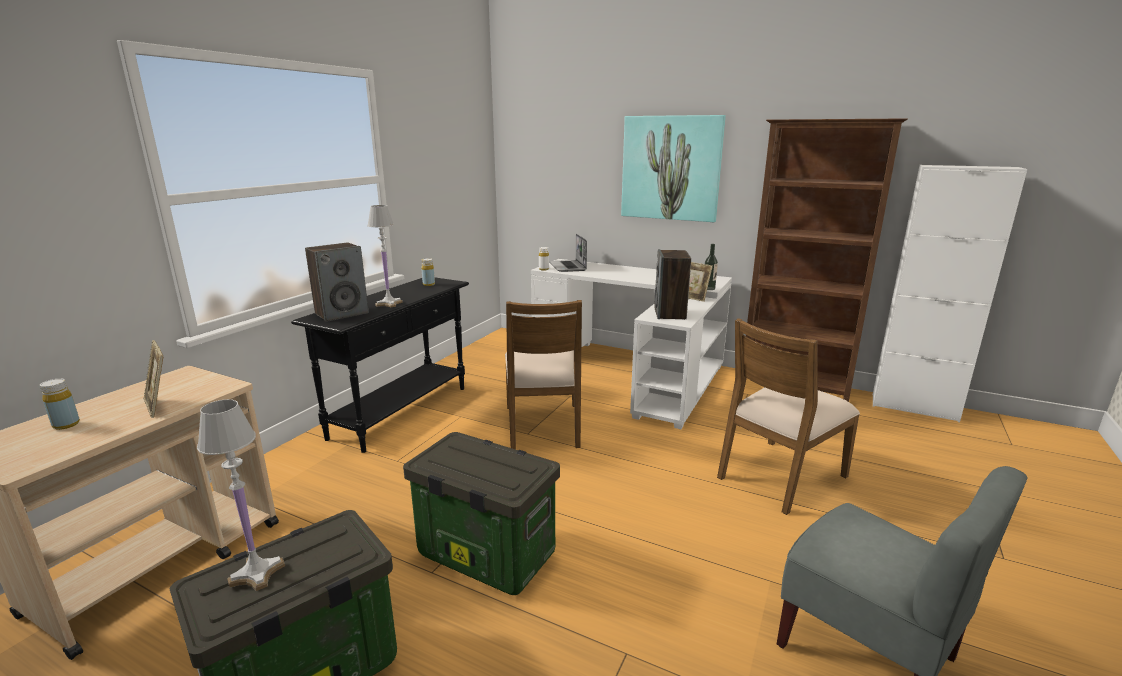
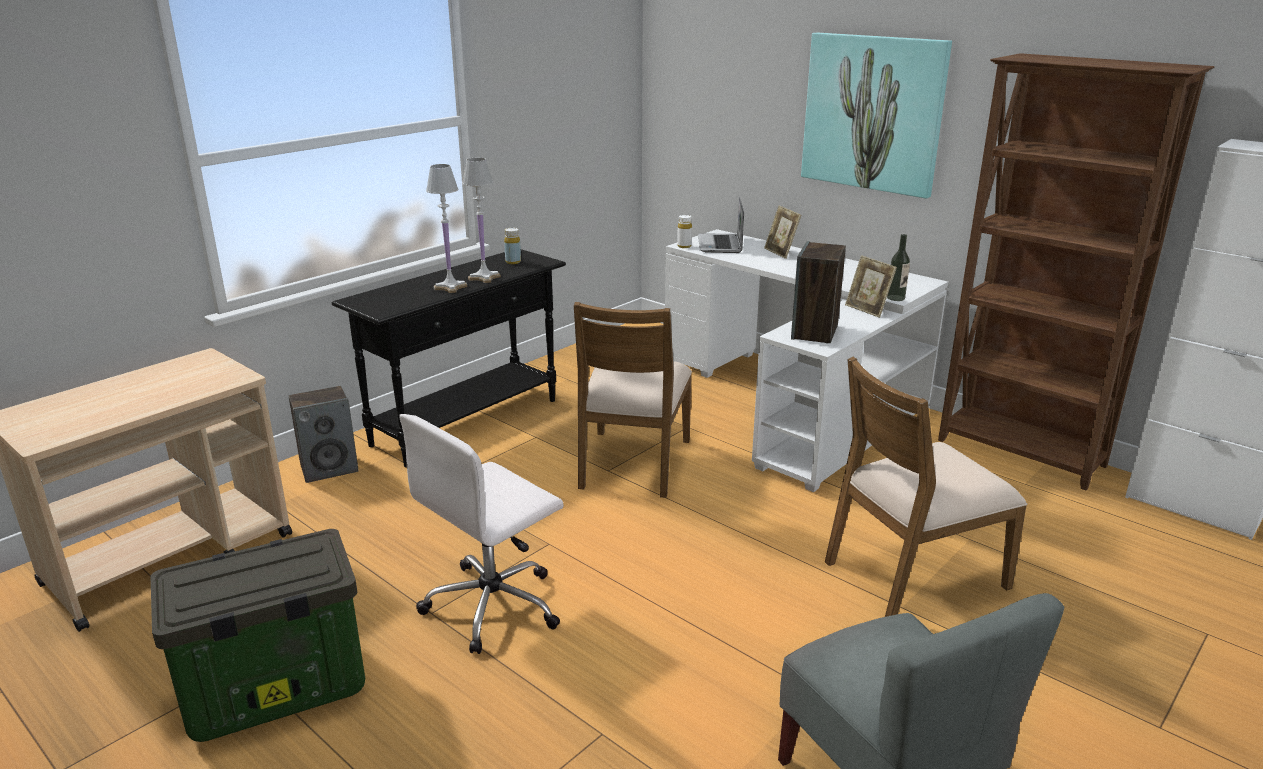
camera: 15 degrees right, 5 degrees up
(66, 425) = (84, 403): yellow bottle -> none
(160, 405) = (171, 392): picture frame -> picture frame (780, 252)
(257, 573) = (227, 575): white table lamp -> white table lamp (484, 277)
(342, 313) = (390, 297): speaker -> speaker (329, 468)
(484, 555) = (494, 605): storage box -> white office chair

